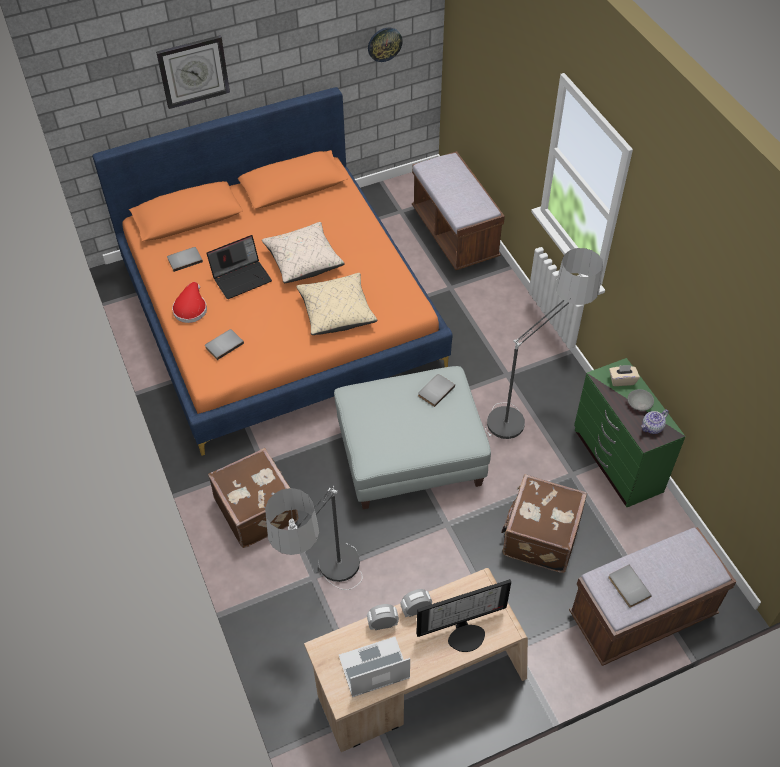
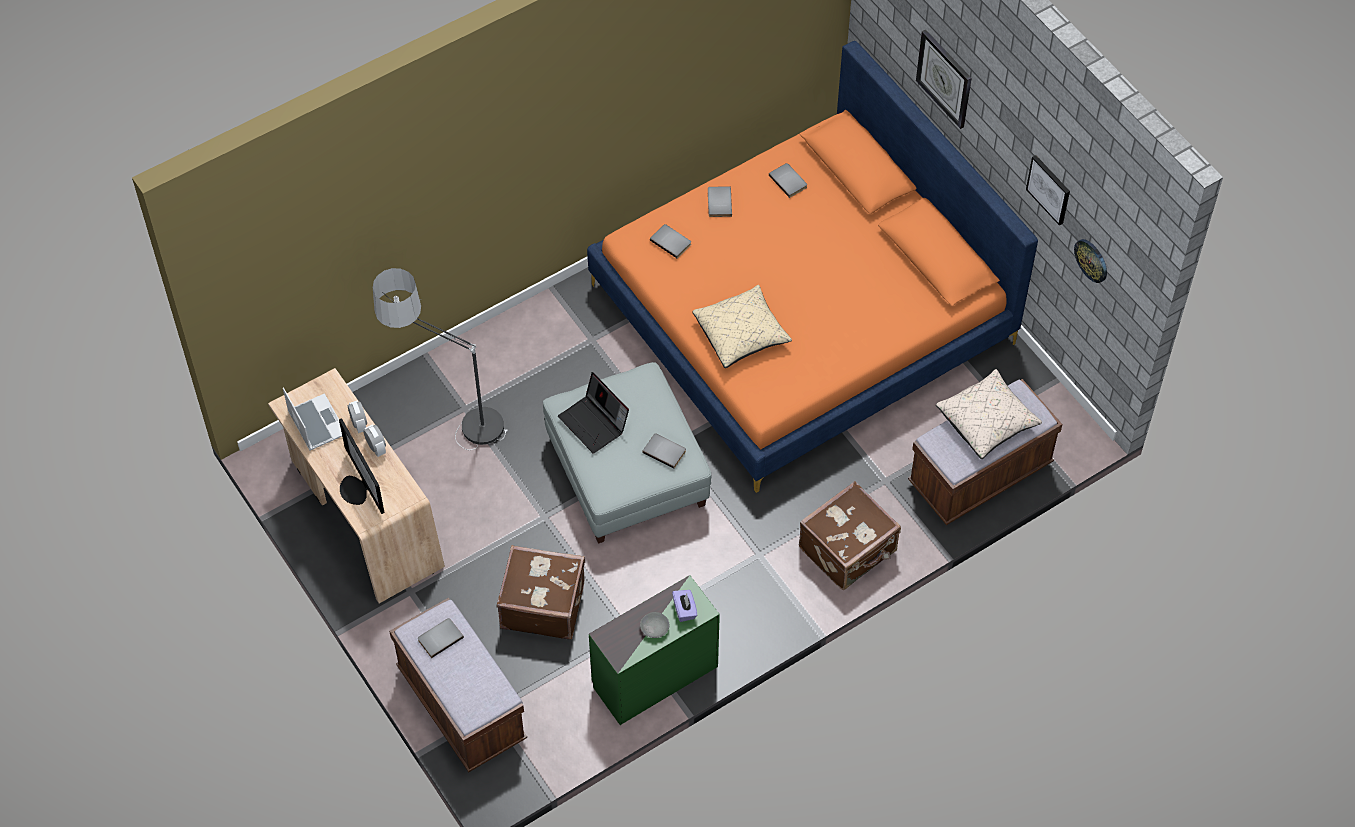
camera: 80 degrees right, 5 degrees up
(191, 308) = (718, 203): red hat -> grey book
(242, 277) = (771, 237): laptop -> laptop (594, 423)
(257, 509) = (534, 346): brown suitcase -> brown suitcase (849, 550)
(303, 261) = (812, 290): beige pillow -> beige pillow (987, 422)
(328, 35) = (1049, 189): none -> picture
(529, 410) = (711, 581): floor lamp -> none
(622, 380) = (684, 610): beige tissue box -> purple tissue box
(652, 427) = (623, 641): teapot -> none

